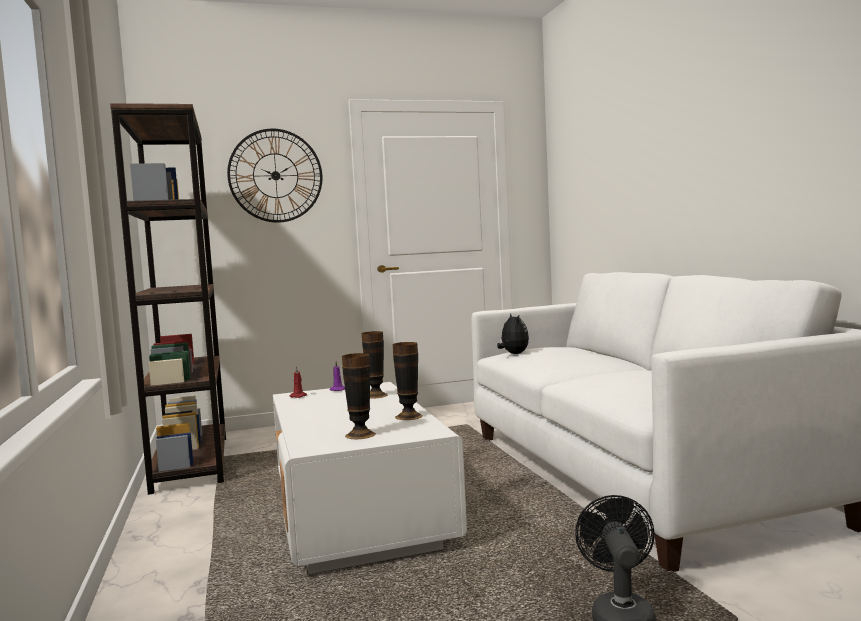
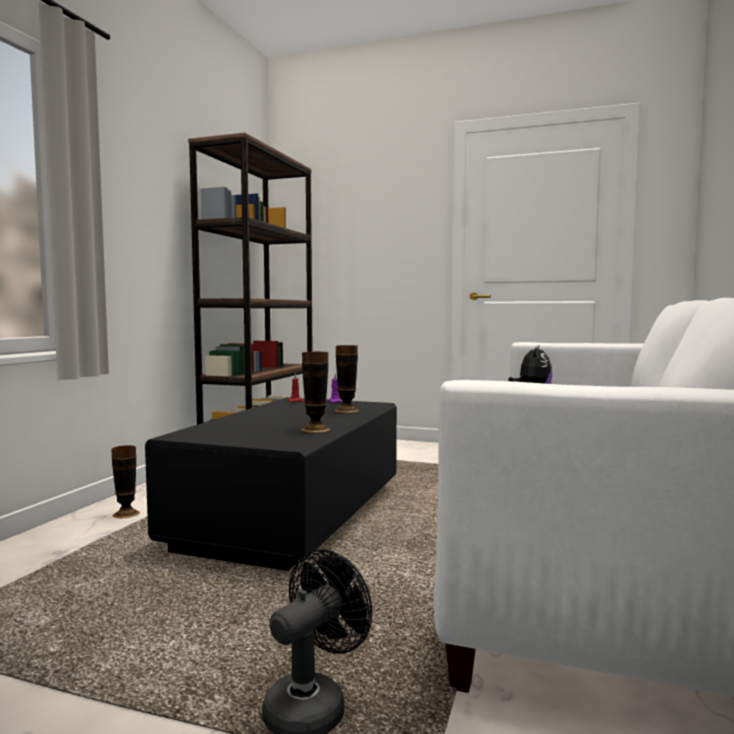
camera: 35 degrees right, 0 degrees up
(275, 175) = (379, 203): wall clock -> none
(358, 511) = (292, 517): white coffee table -> black coffee table
(360, 434) = (239, 434): vase -> vase (126, 514)

